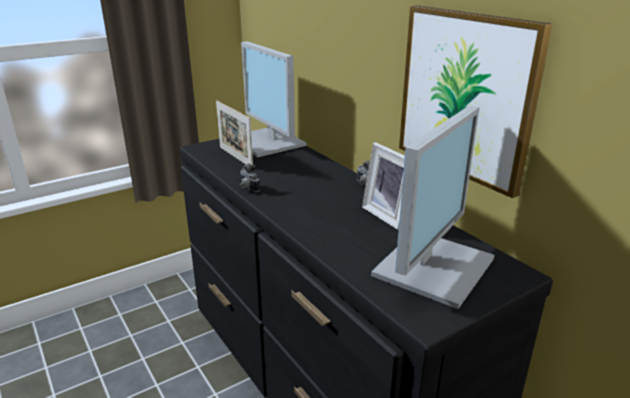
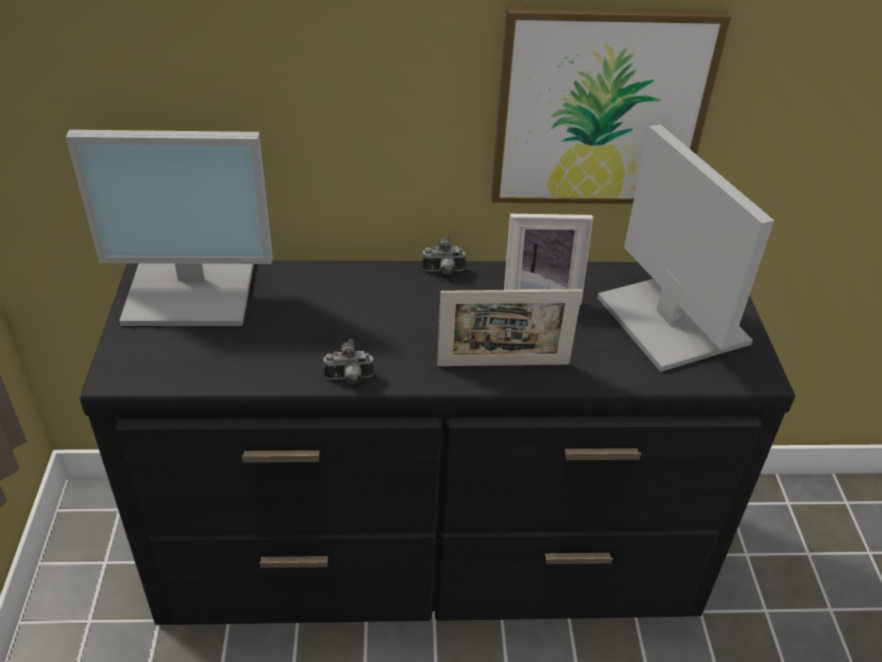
camera: 60 degrees left, 15 degrees up
(235, 157) = (216, 348): picture frame -> picture frame (503, 364)

